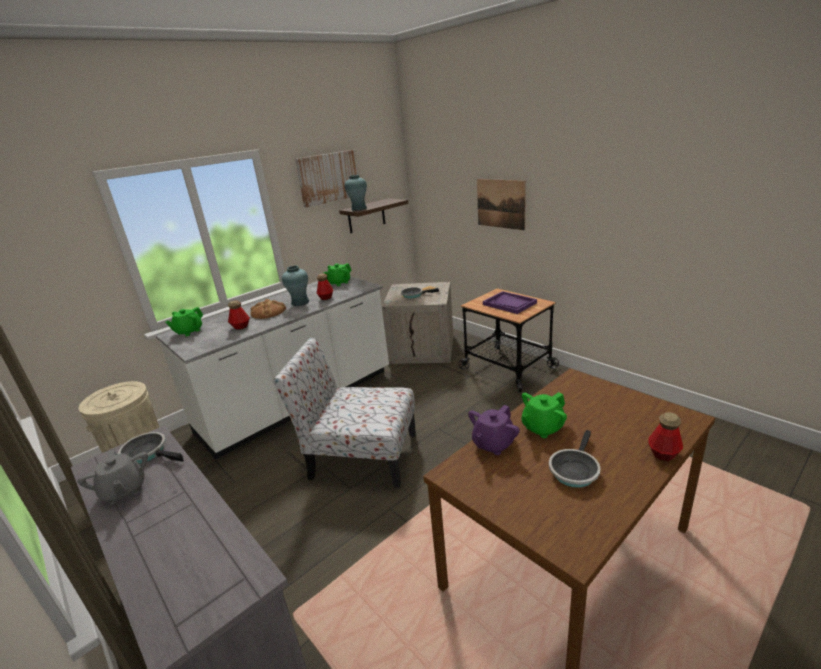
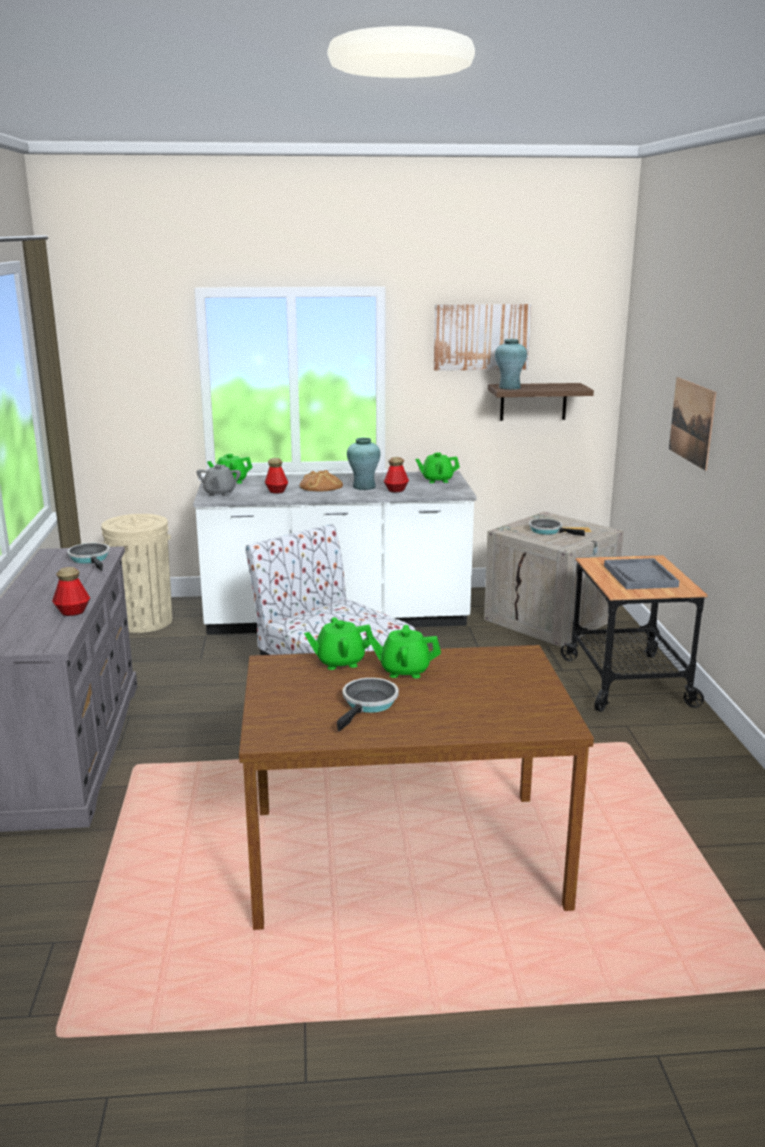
camera: 35 degrees right, 5 degrees down
(124, 491) = (49, 574): grey teapot -> grey teapot (219, 493)
(493, 444) = (339, 662): purple teapot -> green teapot
(509, 304) = (640, 576): purple tray -> grey tray
(574, 470) = (368, 704): frying pan -> frying pan turned 135 degrees clockwise
(663, 454) = (471, 732): bottle -> bottle (72, 612)

